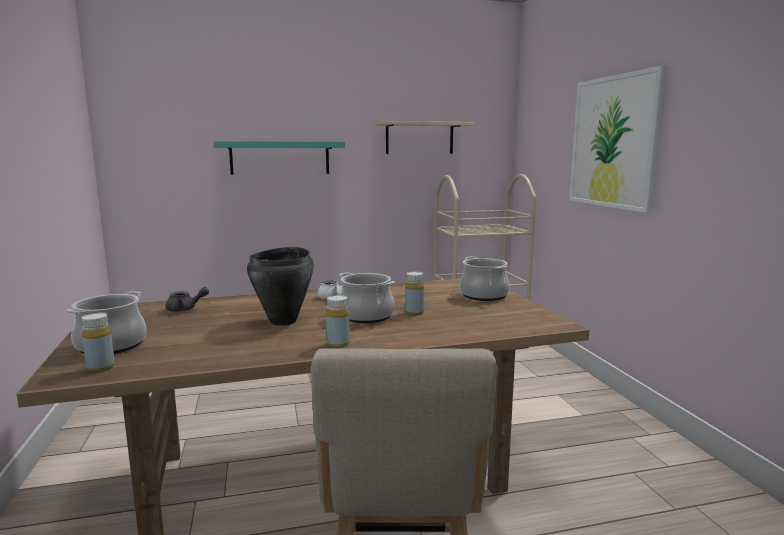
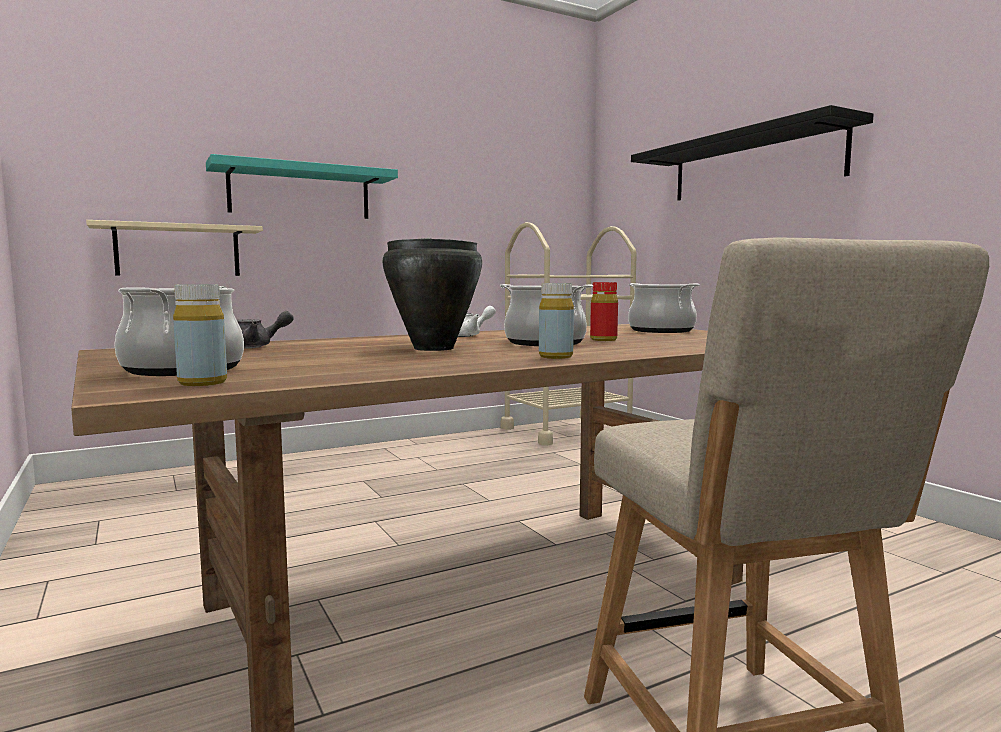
camera: 15 degrees left, 5 degrees down
(414, 312) = (603, 340): yellow bottle -> red bottle
(419, 138) = (483, 178): beige shelf -> beige shelf (178, 251)
(614, 142) = (753, 165): picture -> black shelf

